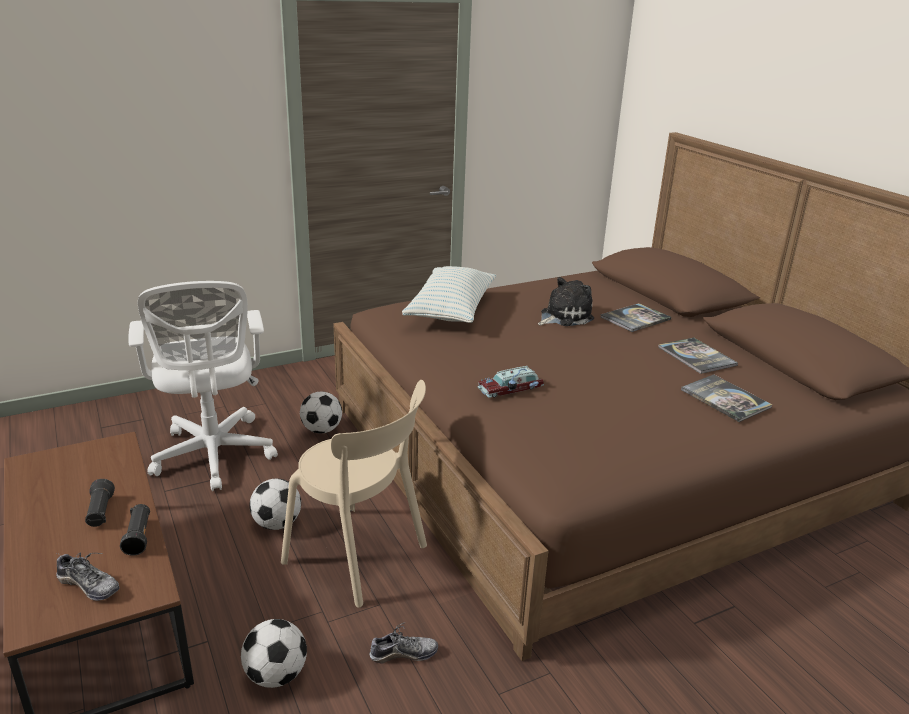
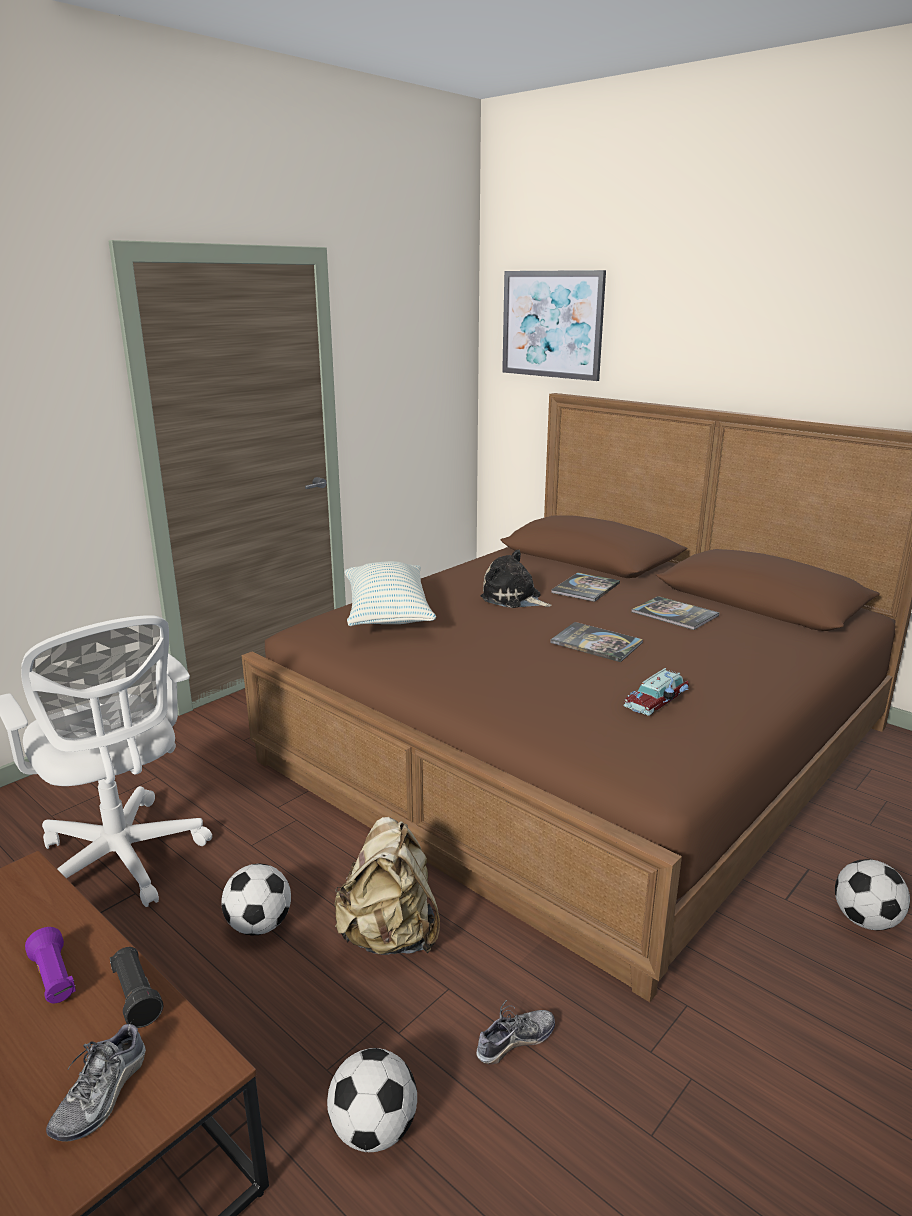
camera: 20 degrees left, 5 degrees down
(89, 585) = (102, 1094): shoe -> shoe turned 105 degrees clockwise
(100, 512) = (54, 979): black flashlight -> purple flashlight
(322, 430) = (250, 792): football -> football (865, 920)
(360, 557) = (390, 936): beige chair -> beige backpack
(512, 388) = (523, 684): toy car -> toy car (658, 699)
(563, 316) = (513, 598): plush toy -> plush toy turned 90 degrees counterclockwise
(684, 66) = (552, 324): none -> picture
(725, 399) = (736, 650): book -> book (596, 643)

